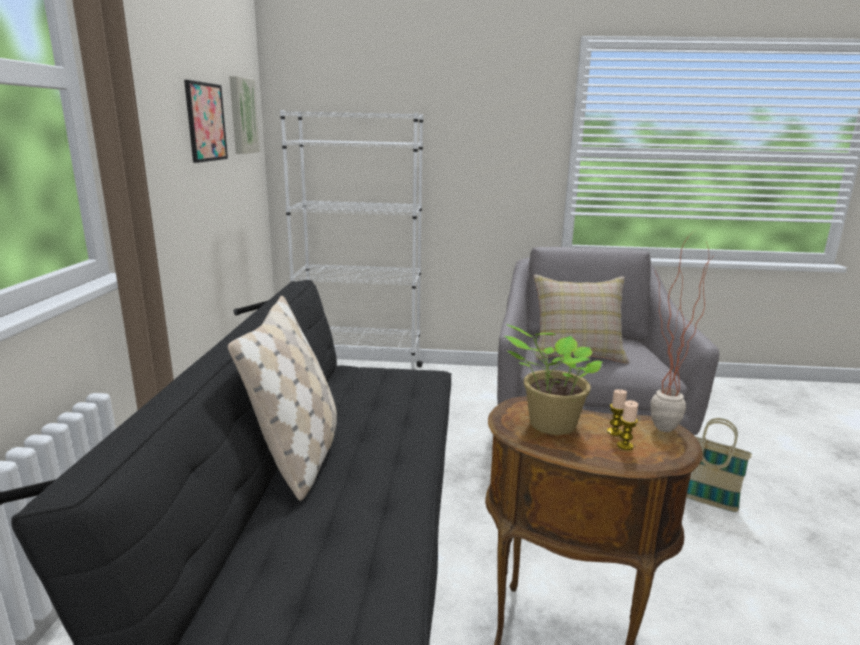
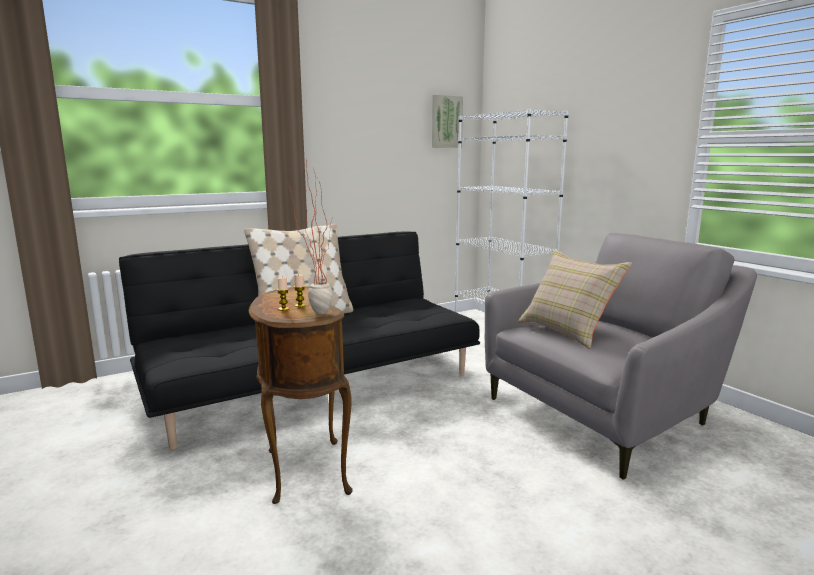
camera: 55 degrees right, 5 degrees down
(206, 122) = (394, 125): picture -> none
(548, 424) = (290, 295): potted plant -> none
(705, 502) = (564, 502): basket -> none

